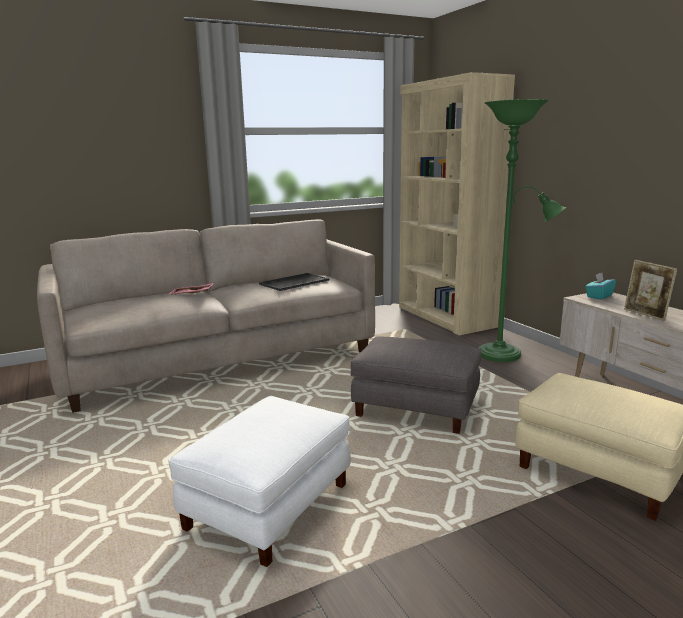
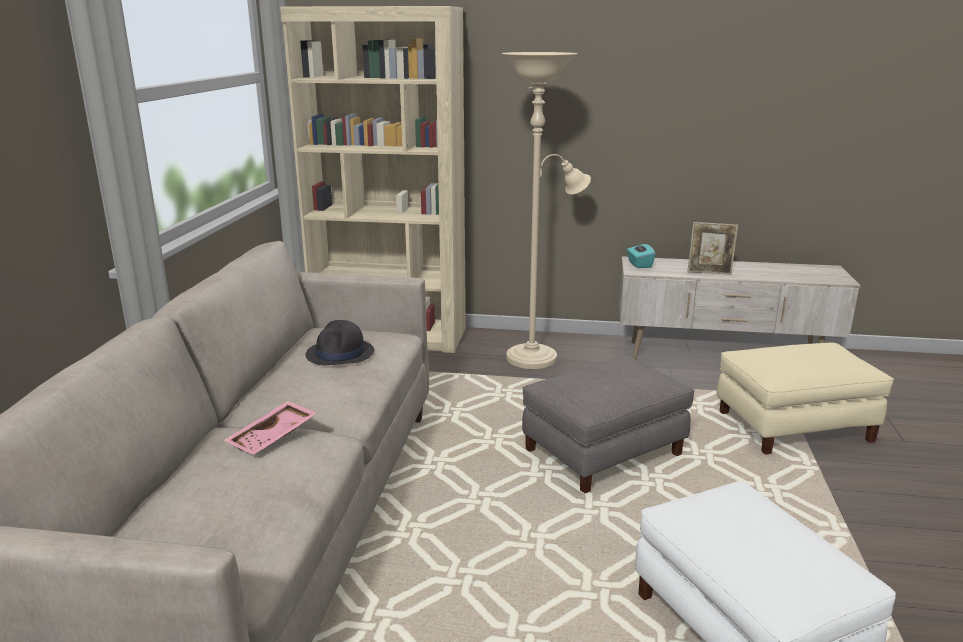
camera: 55 degrees left, 5 degrees up
(294, 282) = (340, 354): tray -> black hat
(505, 355) = (537, 356): green floor lamp -> beige floor lamp

